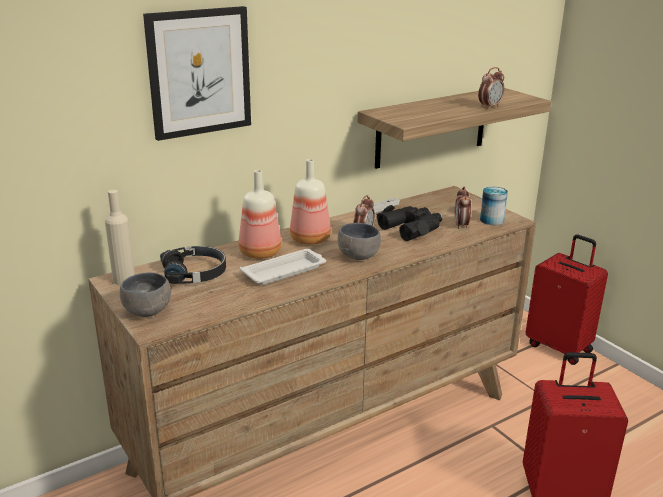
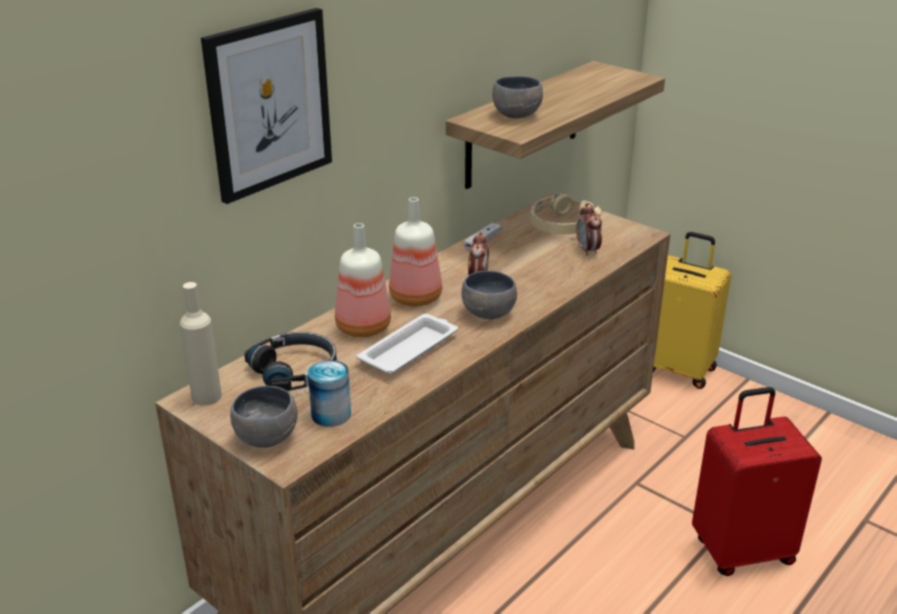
camera: 15 degrees left, 5 degrees up
(412, 228) = (531, 263): black binoculars -> none
(413, 112) = (516, 114): none -> grey bowl
(450, 206) = (561, 225): none -> beige headphones
(489, 107) = (601, 96): alarm clock -> none
(491, 220) = (619, 238): can -> can (331, 414)
(559, 347) = (677, 368): red suitcase -> yellow suitcase

